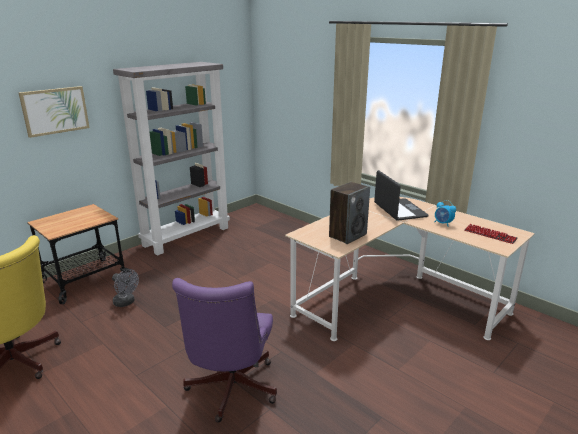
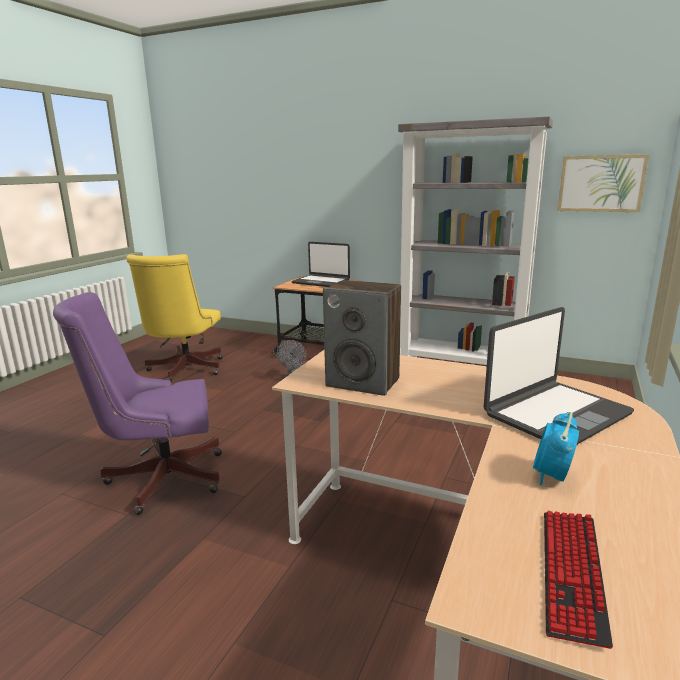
camera: 70 degrees right, 5 degrees down
(55, 111) = (345, 170): picture -> picture (601, 183)
(69, 218) = (321, 282): none -> laptop

